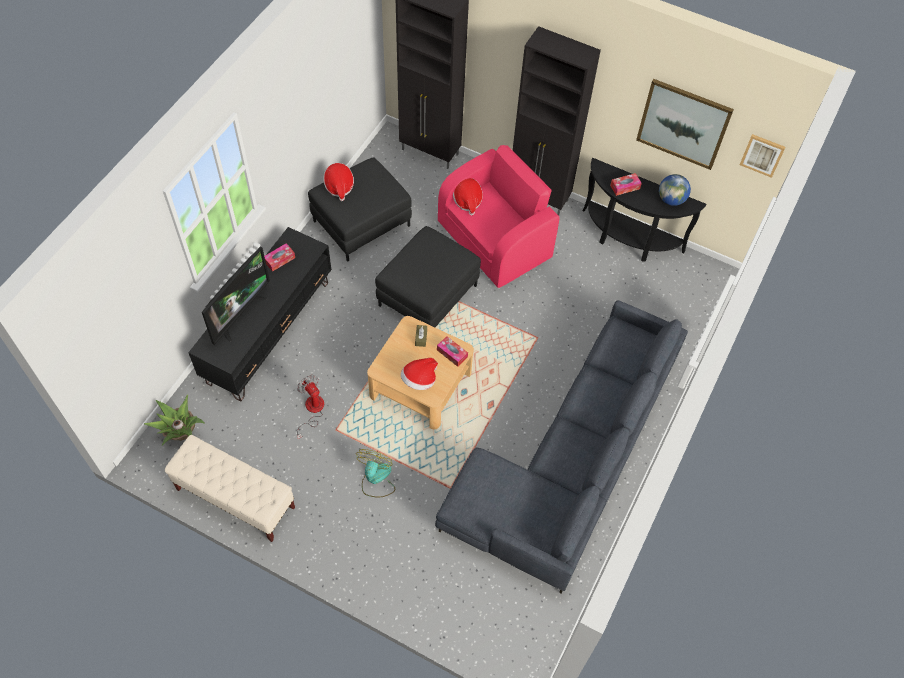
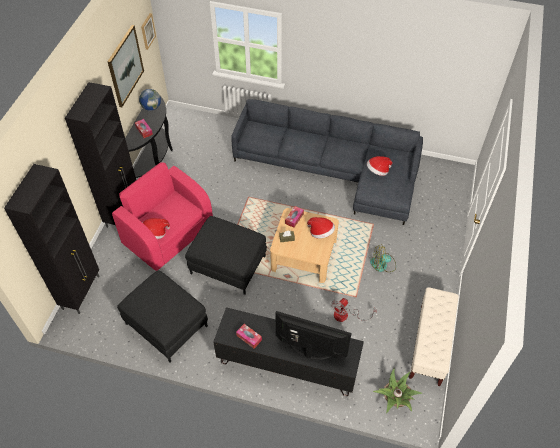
camera: 100 degrees left, 5 degrees down
(339, 187) = (158, 319): hat -> hat (378, 171)

